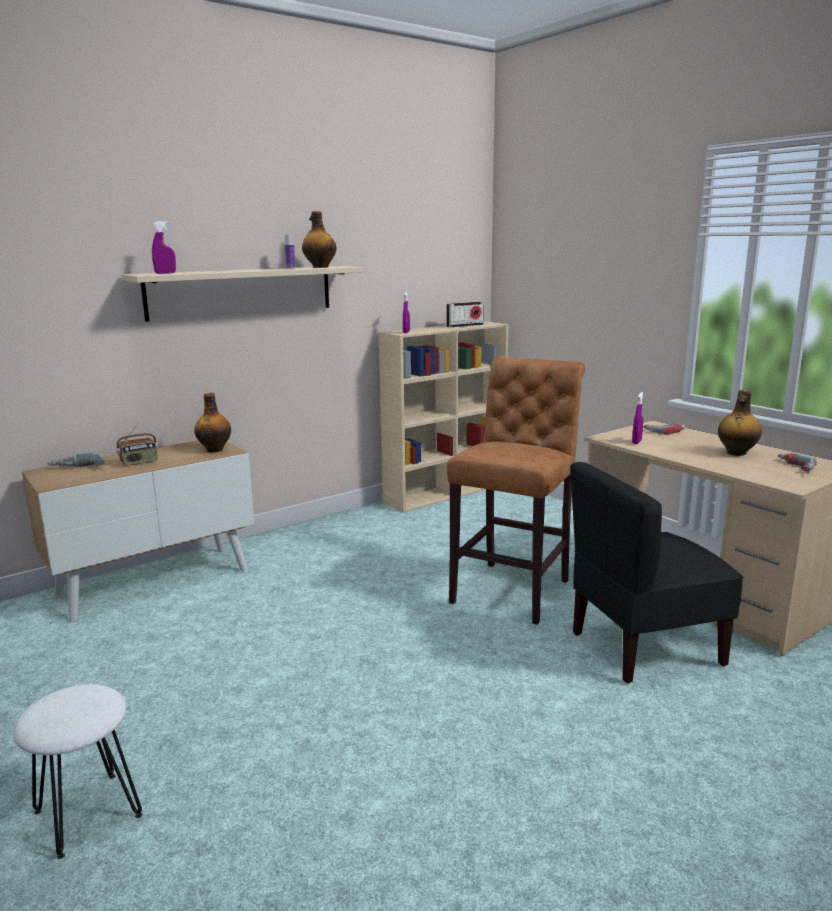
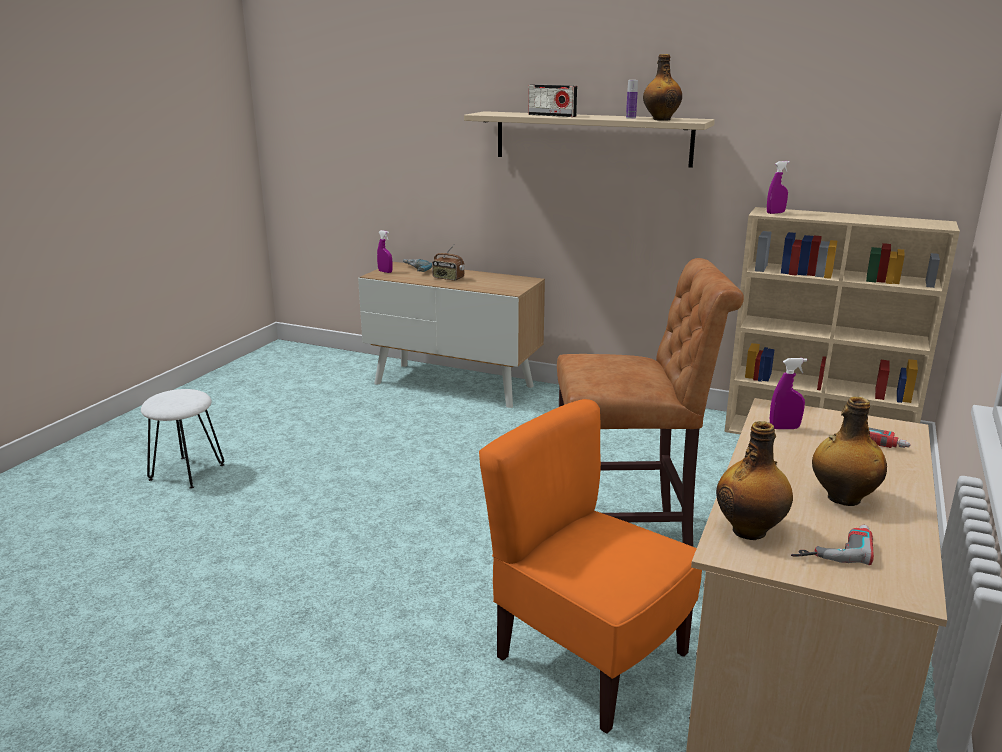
camera: 60 degrees right, 5 degrees up
(165, 273) = (499, 114): purple spray bottle -> purple spray bottle (385, 272)
(215, 449) = (508, 286): bottle -> bottle (750, 530)
(464, 325) = (887, 220): radio -> radio (552, 115)
(644, 647) = (589, 658): black chair -> orange chair

